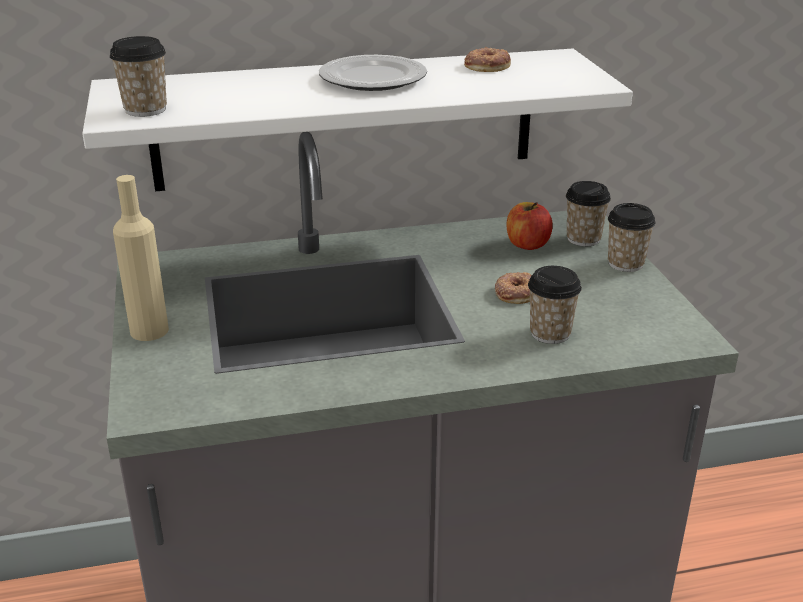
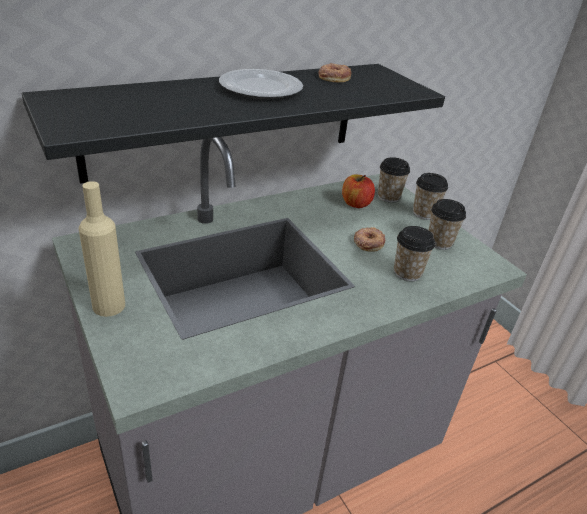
camera: 20 degrees left, 5 degrees up
(145, 110) = (91, 120): cup -> cup (439, 242)
(346, 119) = (227, 119): white shelf -> black shelf

